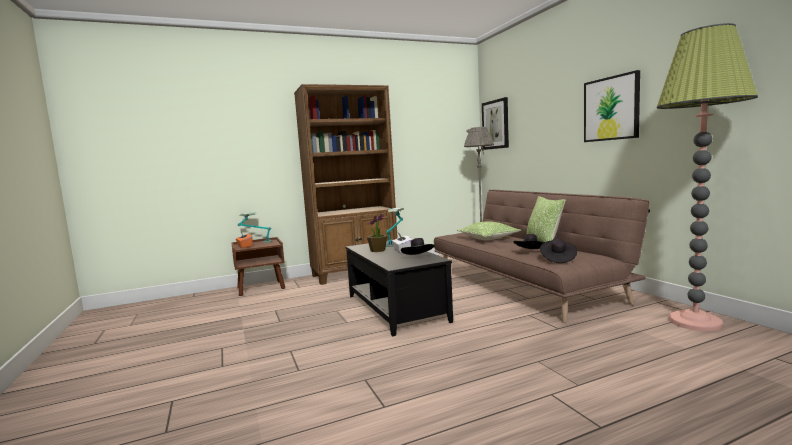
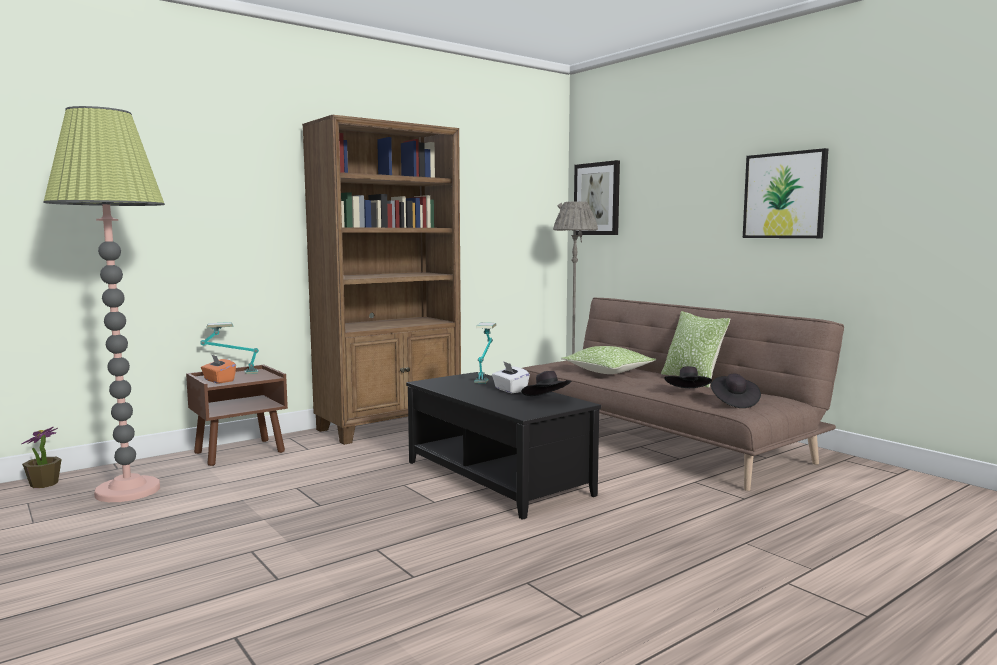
camera: 15 degrees left, 0 degrees up
(378, 250) = (469, 389): potted plant -> potted plant (44, 484)
(695, 322) = (901, 484): floor lamp -> floor lamp (128, 491)

